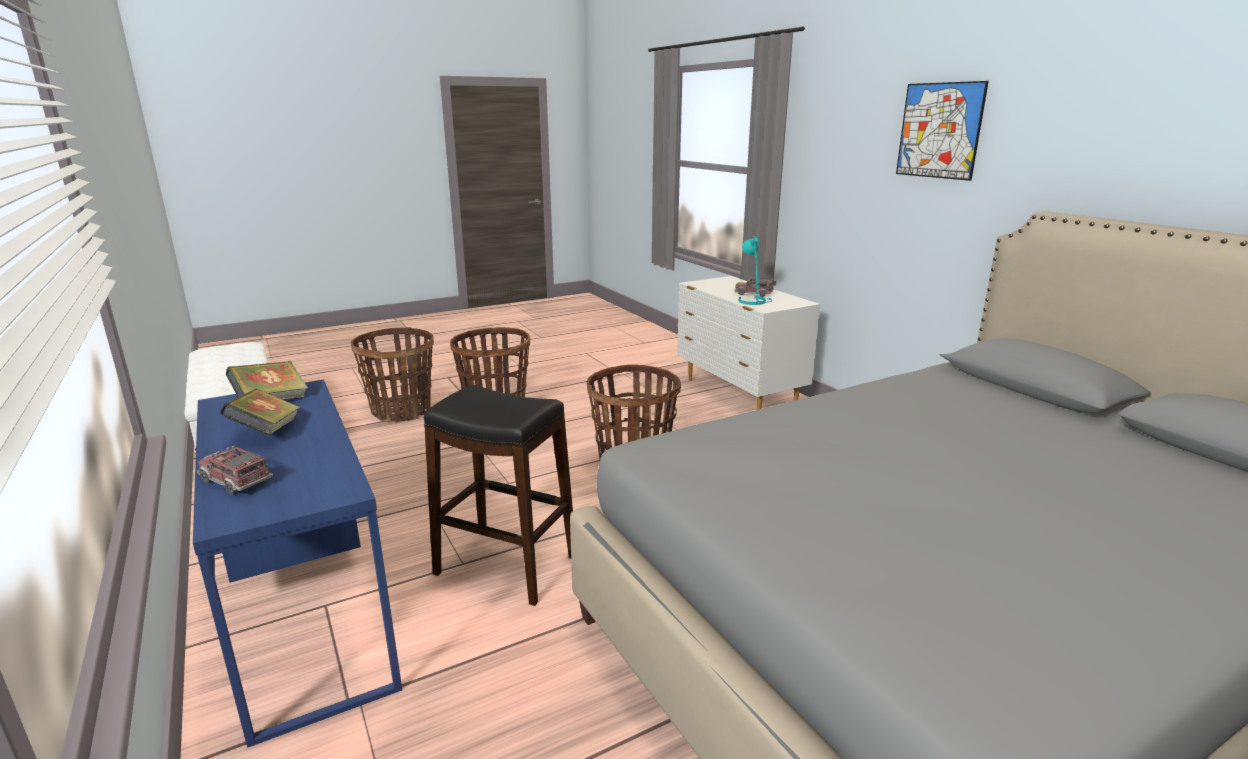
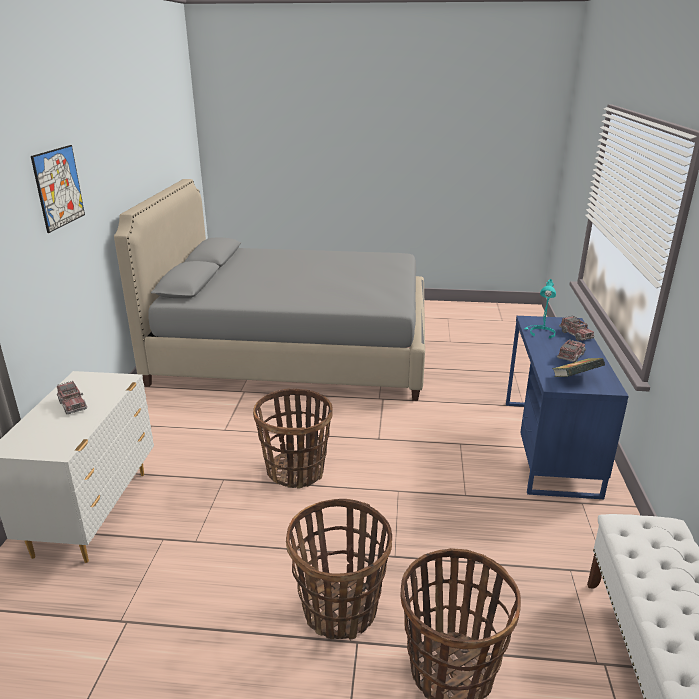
camera: 145 degrees left, 5 degrees up
(266, 432) = (570, 356): book -> toy truck
(505, 565) = (437, 434): black stool -> none
(753, 301) = (104, 392): turquoise table lamp -> turquoise table lamp (540, 333)

